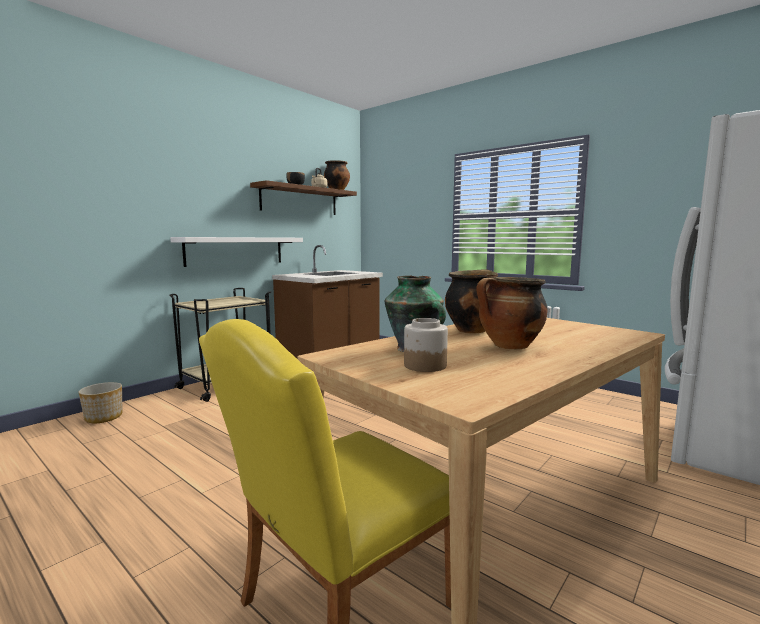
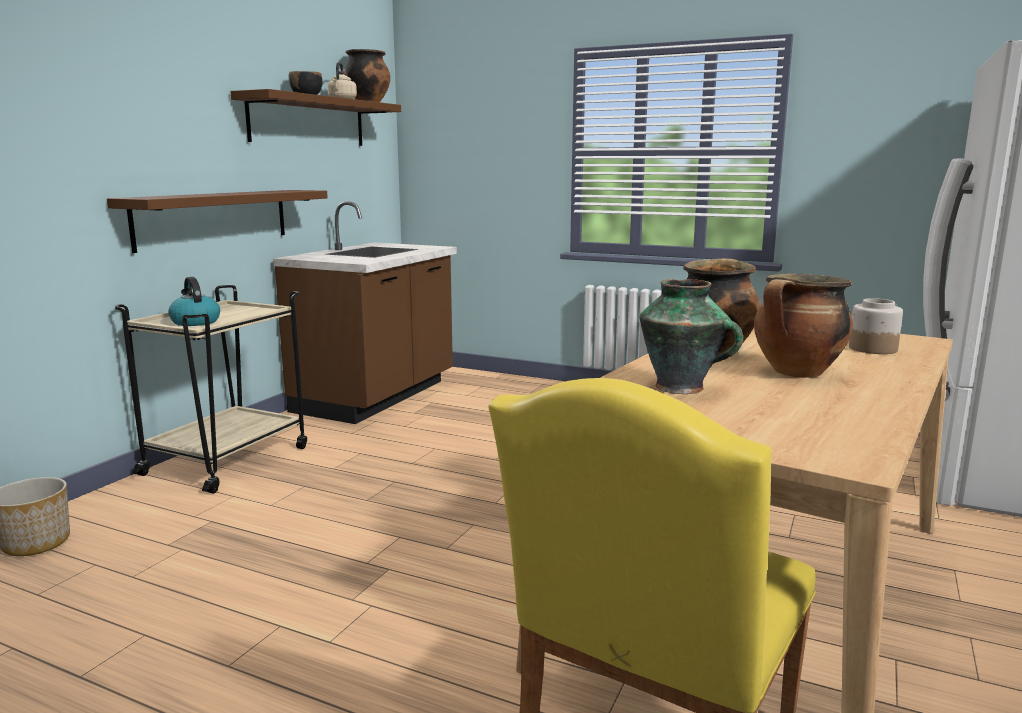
camera: 15 degrees left, 5 degrees up
(209, 305) = (195, 322): none -> kettle
(235, 251) = (214, 218): white shelf -> brown shelf
(424, 365) = (731, 413): jar -> jar (872, 349)

